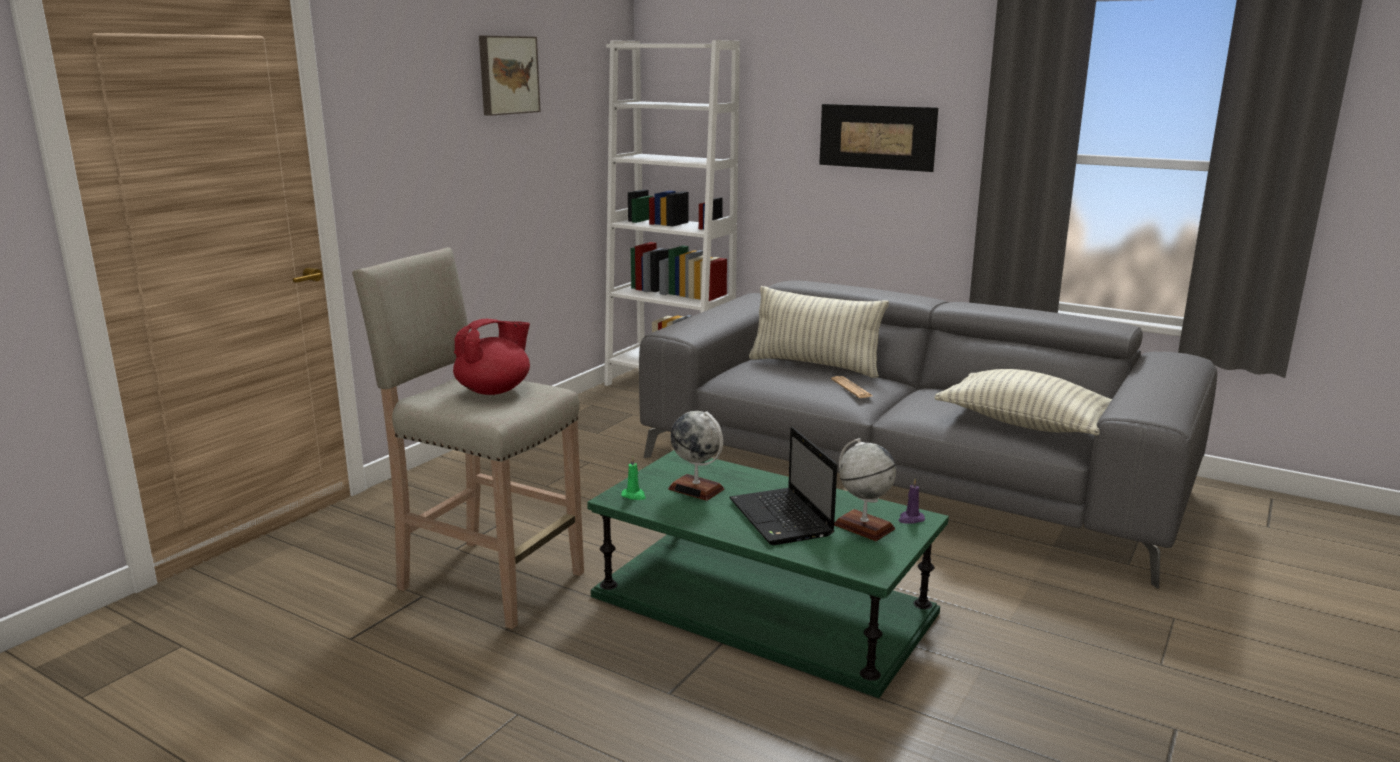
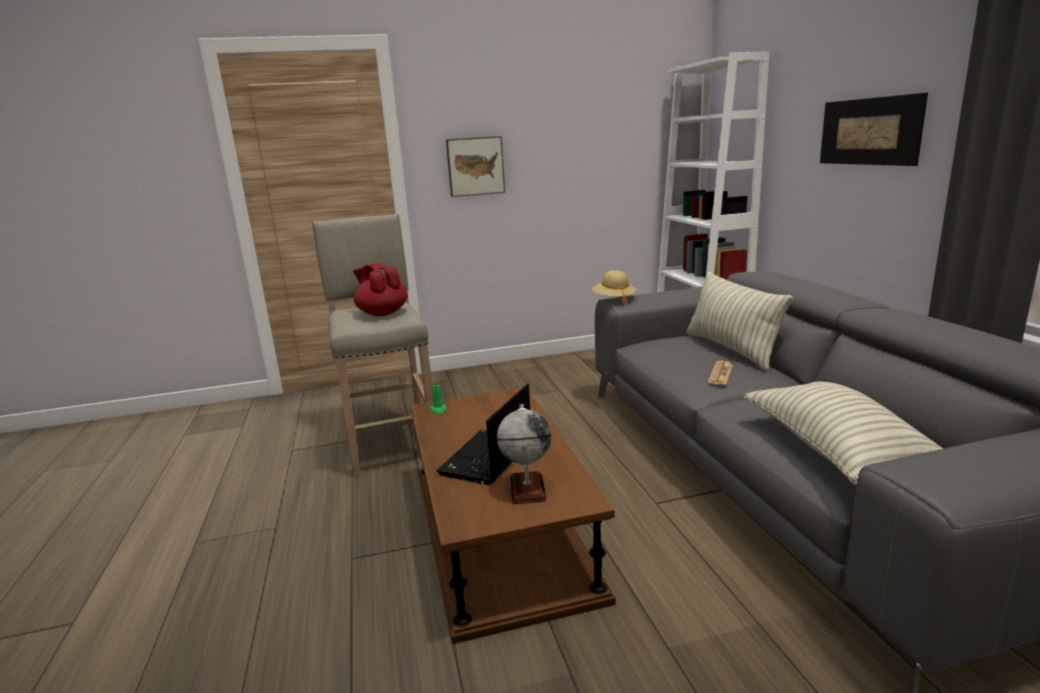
camera: 45 degrees right, 0 degrees up
(495, 390) = (382, 313): red teapot -> red teapot turned 135 degrees counterclockwise
(507, 75) = (563, 99): picture -> picture (475, 166)
(669, 332) = (613, 300): none -> beige hat
(696, 489) = (480, 418): globe -> none
(764, 605) = (501, 529): green coffee table -> brown coffee table
(910, 519) = (575, 499): purple candle -> none

